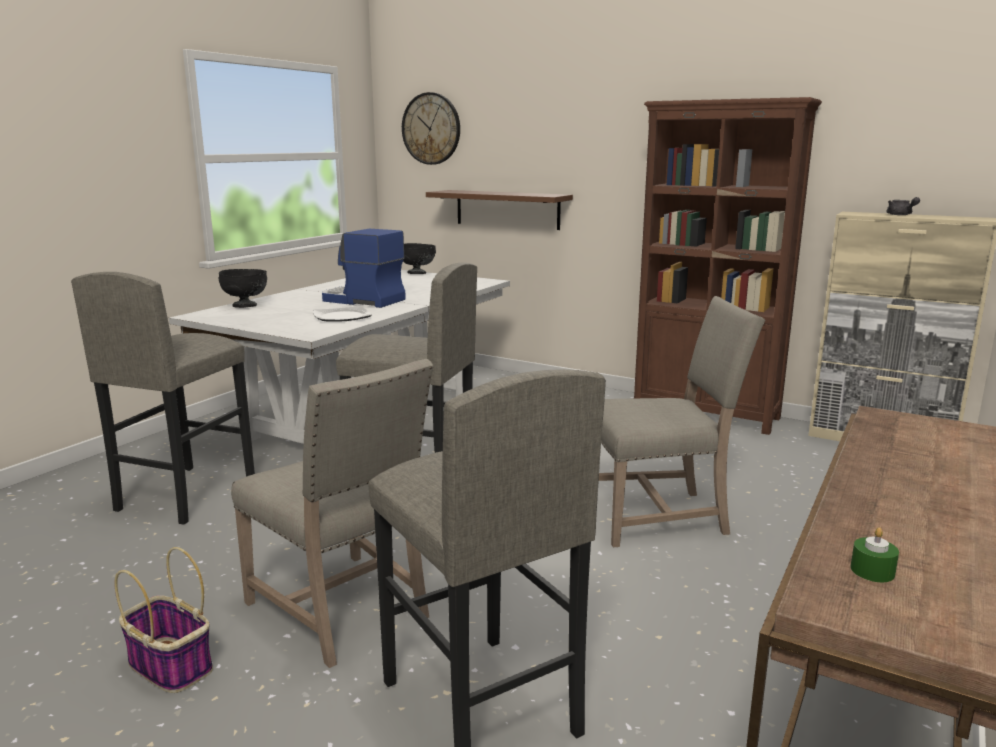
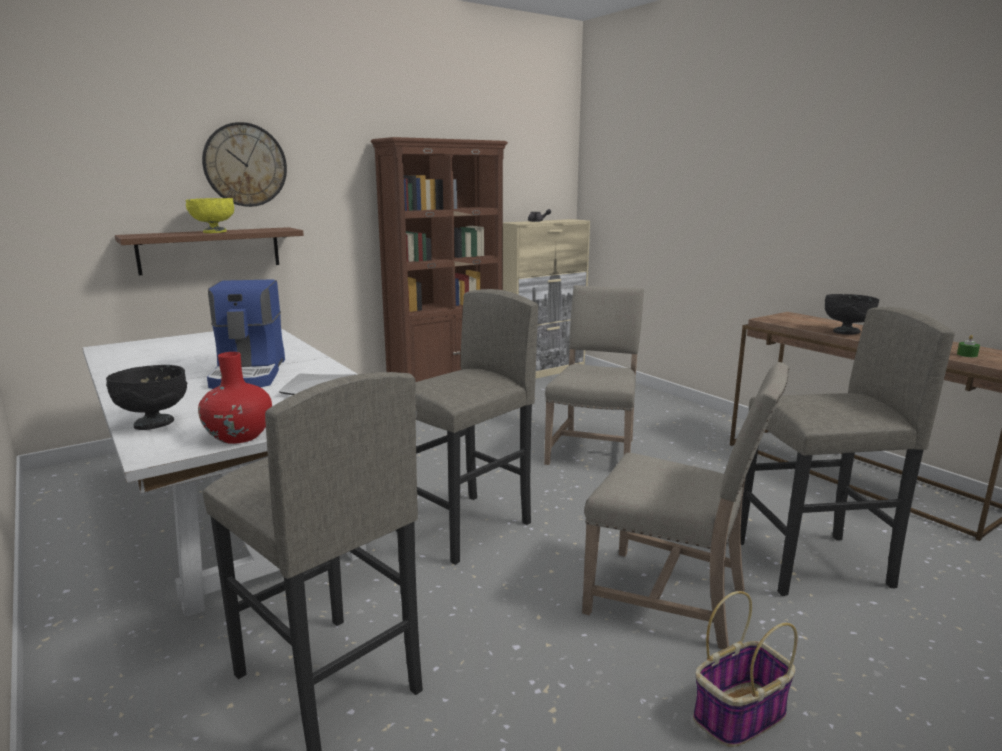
camera: 65 degrees left, 0 degrees up
(230, 321) = (239, 436): none -> red vase
(343, 610) = (672, 600): beige chair -> beige chair turned 45 degrees clockwise
(362, 300) = (250, 374): coffee machine -> coffee machine turned 60 degrees counterclockwise
(417, 273) = (151, 342): black bowl -> black bowl (846, 332)
(431, 129) = (73, 156): wall clock -> wall clock (245, 165)
(495, 193) = (214, 232): none -> yellow bowl

